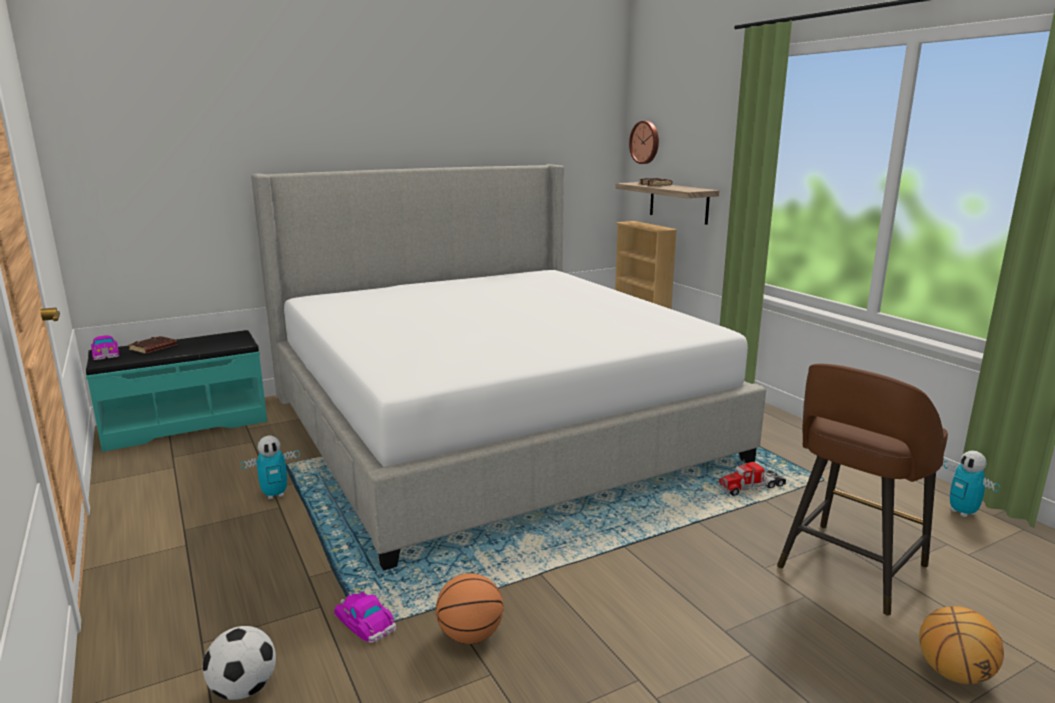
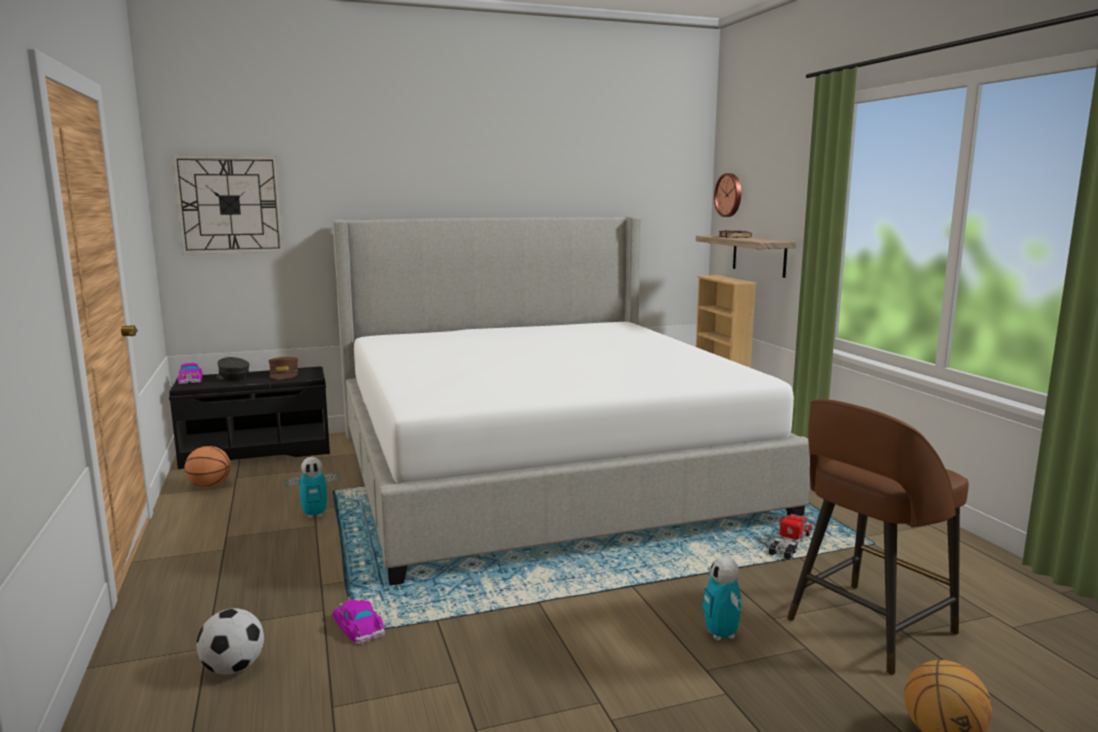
camera: 10 degrees right, 5 degrees down
(134, 159) = (229, 205): none -> wall clock
(153, 348) = (232, 377): brown book -> grey cap
(186, 424) = (257, 451): turquoise bench -> black bench
(211, 342) = (284, 374): none -> brown cap
(470, 635) = (451, 647): basketball -> basketball (209, 486)
(751, 487) = (790, 544): toy truck -> toy truck turned 135 degrees clockwise
(962, 512) = (1023, 587): toy robot -> toy robot (721, 635)

